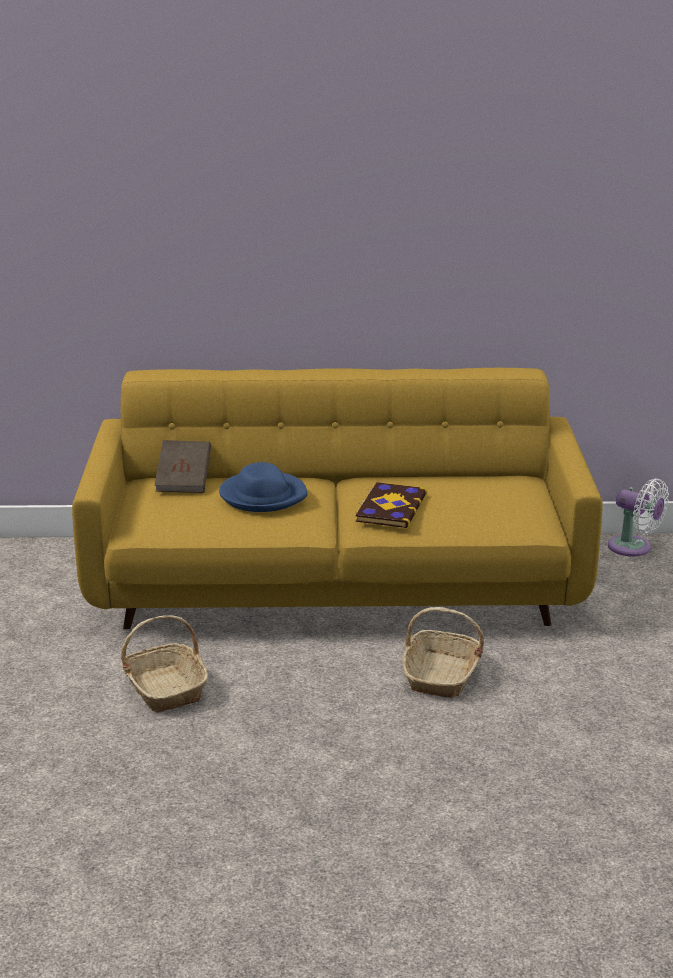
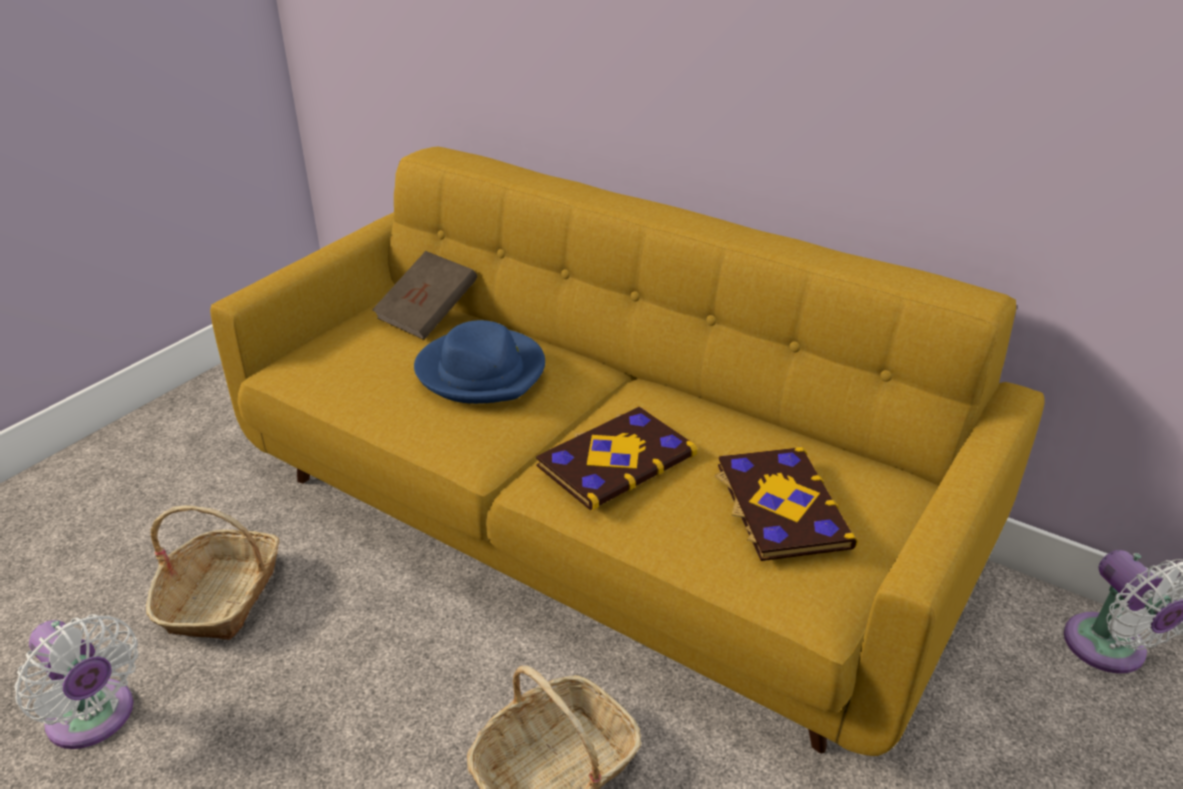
camera: 35 degrees right, 10 degrees up
(173, 755) = (95, 720): none -> white fan
(488, 500) = (780, 506): none -> book

